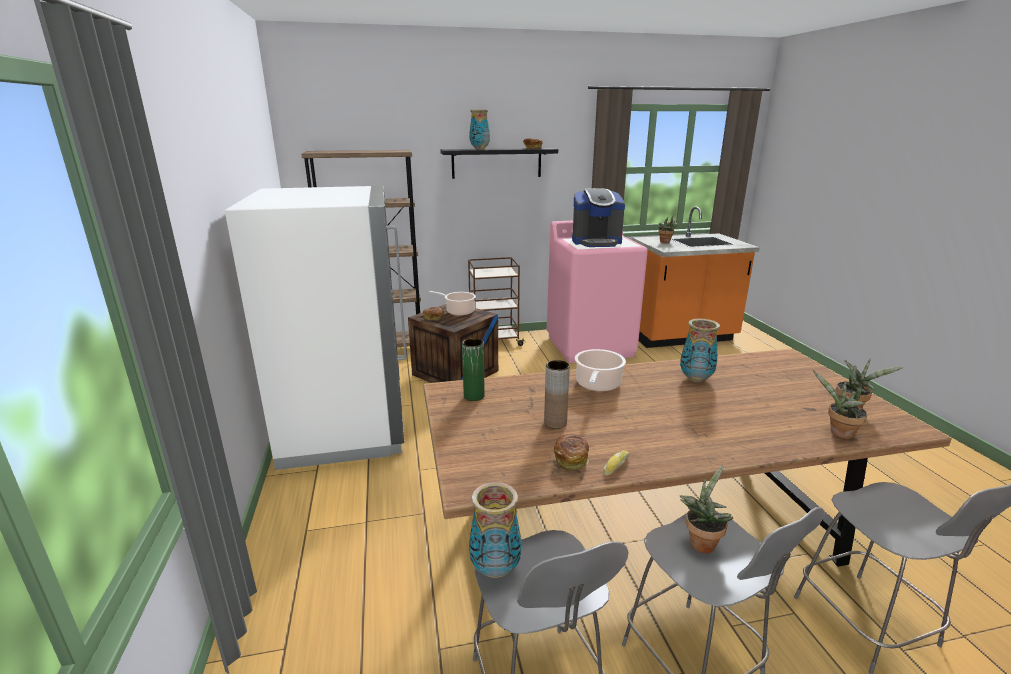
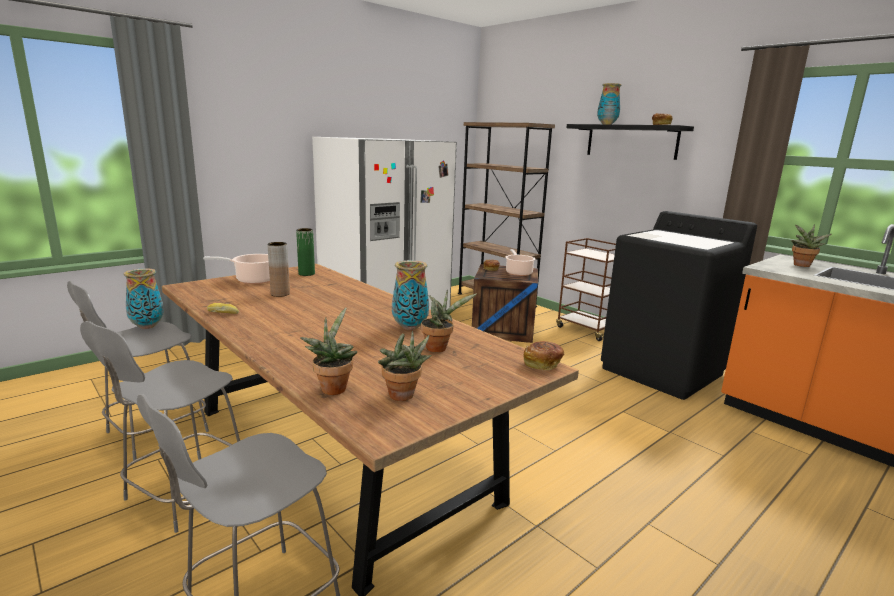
camera: 60 degrees right, 5 degrees down
(571, 459) = (228, 302): bread -> bread (542, 364)
(590, 346) = (662, 371): pink washing machine -> black washing machine
(596, 242) = (674, 237): coffee machine -> none
(597, 385) = (358, 298): cooking pot -> cooking pot (253, 280)
(701, 541) = (186, 378): potted plant -> potted plant (439, 348)

